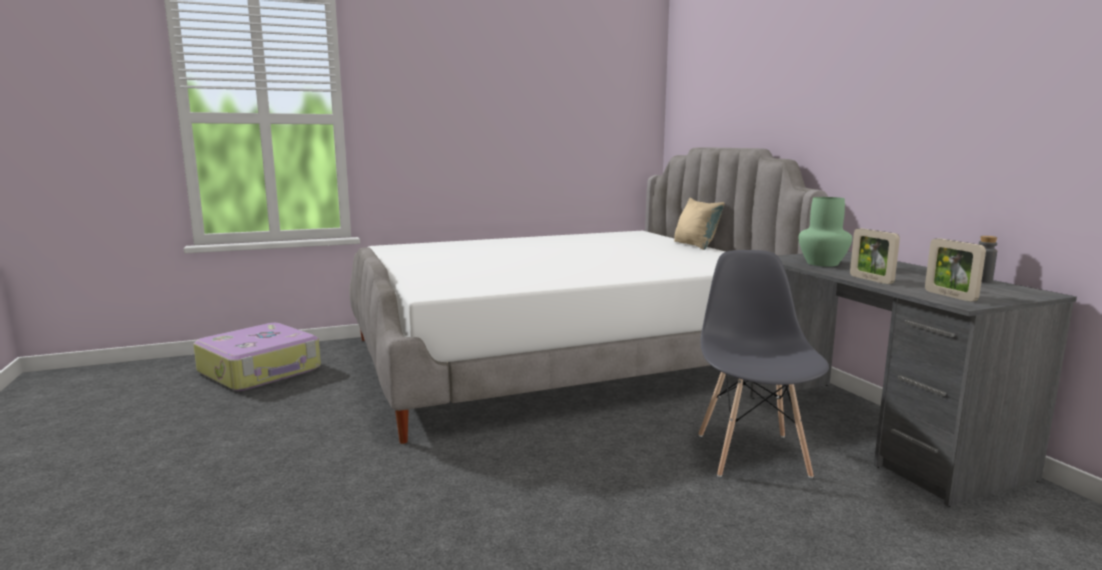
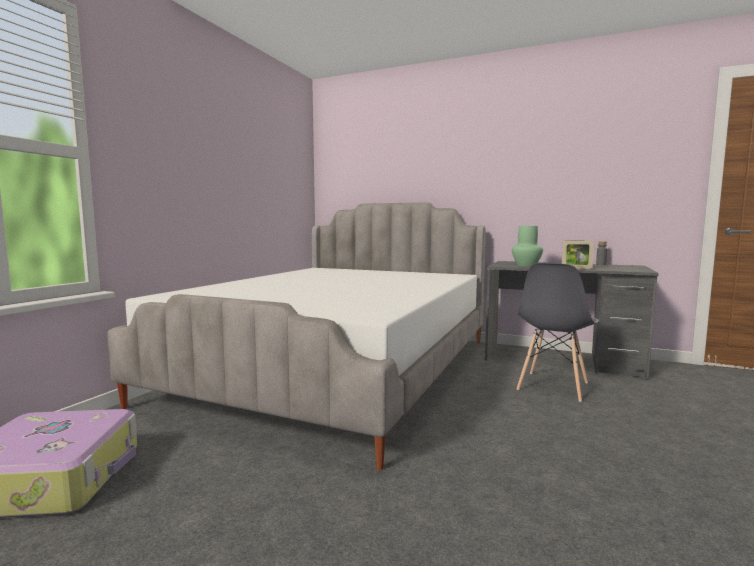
camera: 45 degrees left, 5 degrees down
(696, 245) = (384, 271): beige pillow -> none
(752, 454) = (552, 386): grey chair -> grey chair turned 105 degrees counterclockwise
(950, 296) = (626, 269): picture frame -> none

